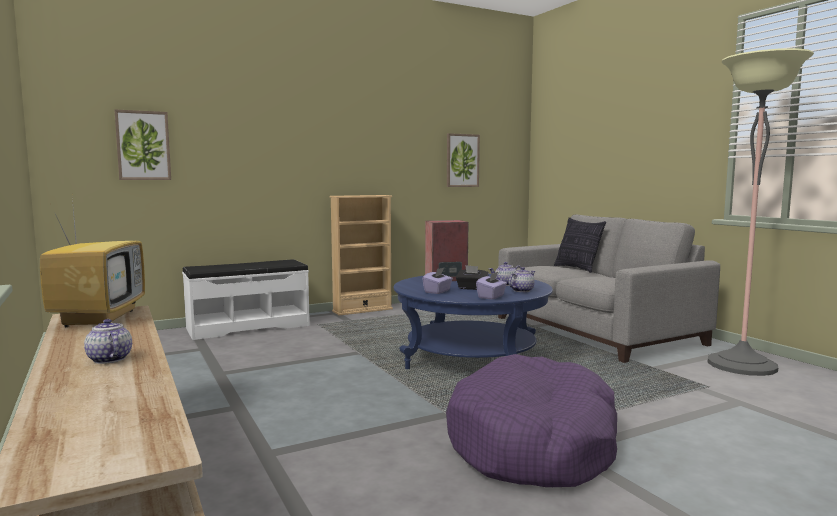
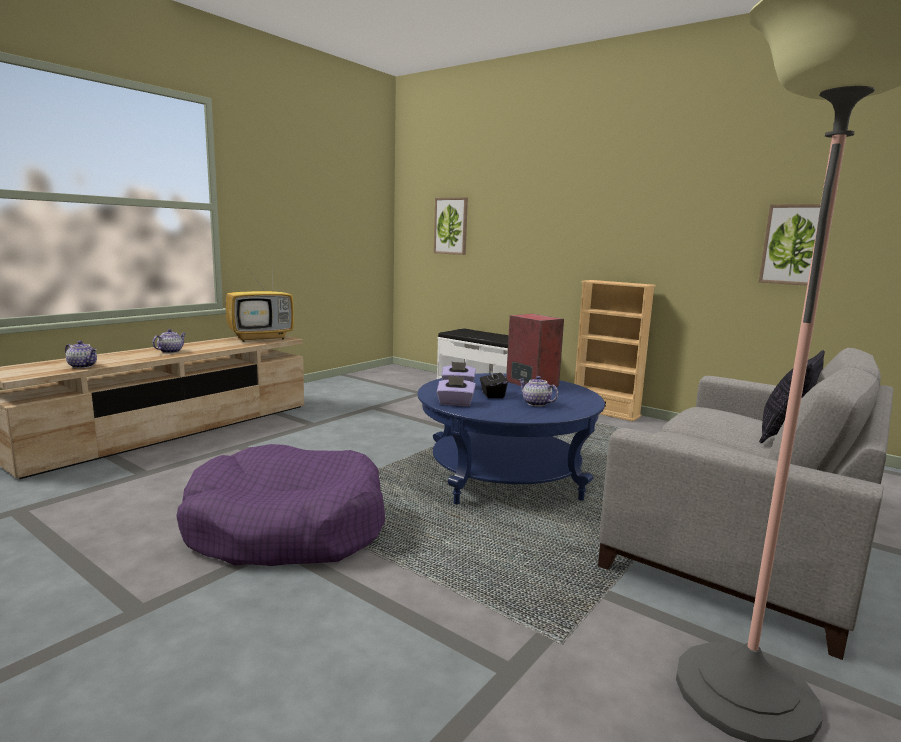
camera: 65 degrees right, 5 degrees up
(521, 290) = (507, 411): teapot -> teapot (83, 366)

